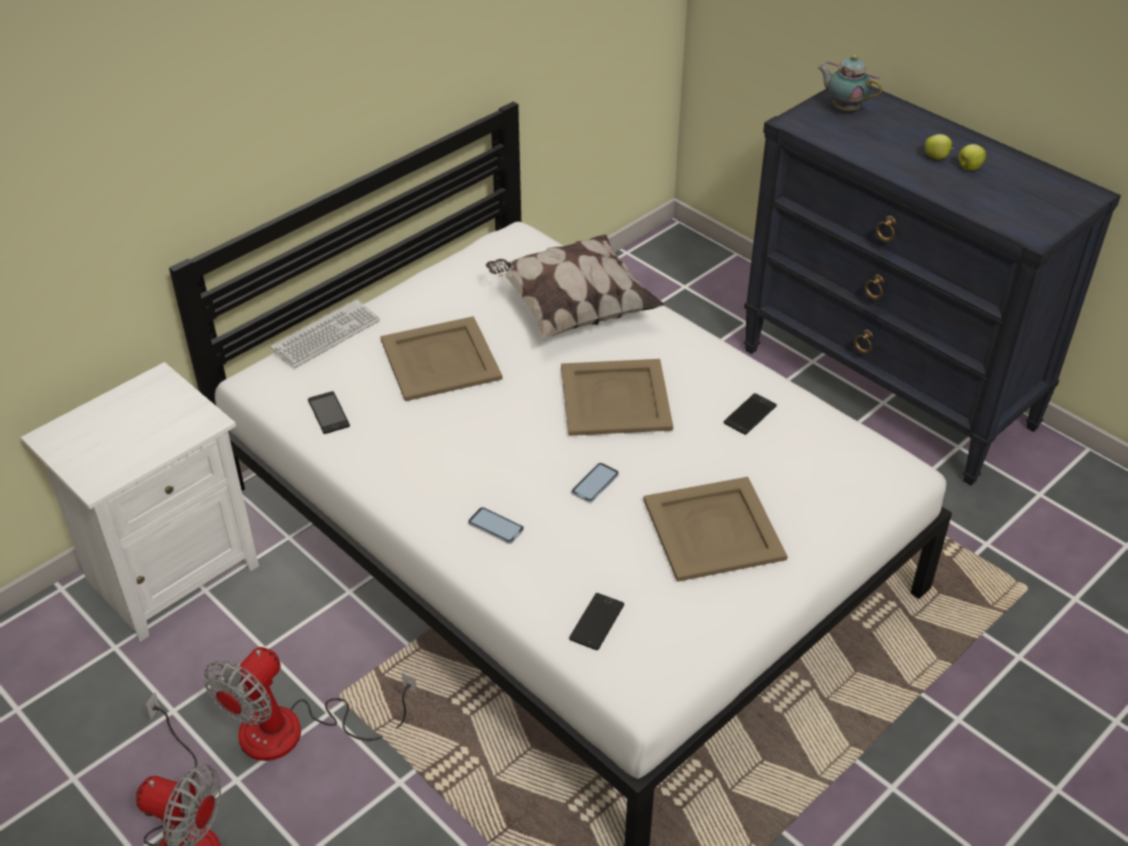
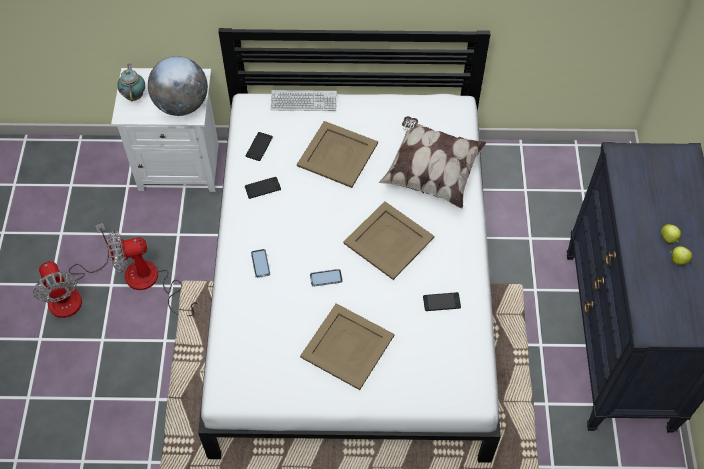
camera: 45 degrees right, 15 degrees up
(173, 421) = (182, 105): none -> globe
(597, 622) = (245, 346): phone -> phone (262, 188)
(844, 108) = (662, 165): teapot -> teapot (134, 95)

